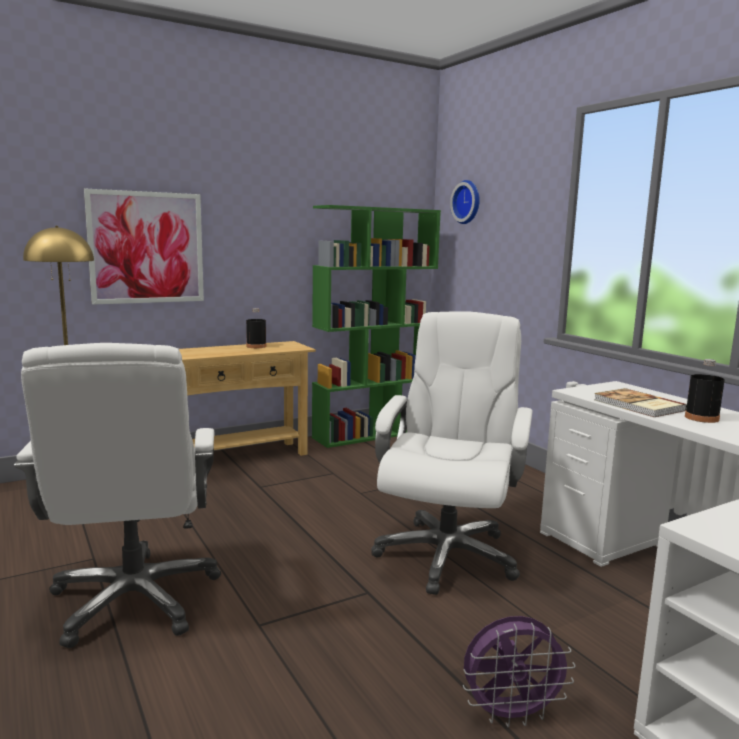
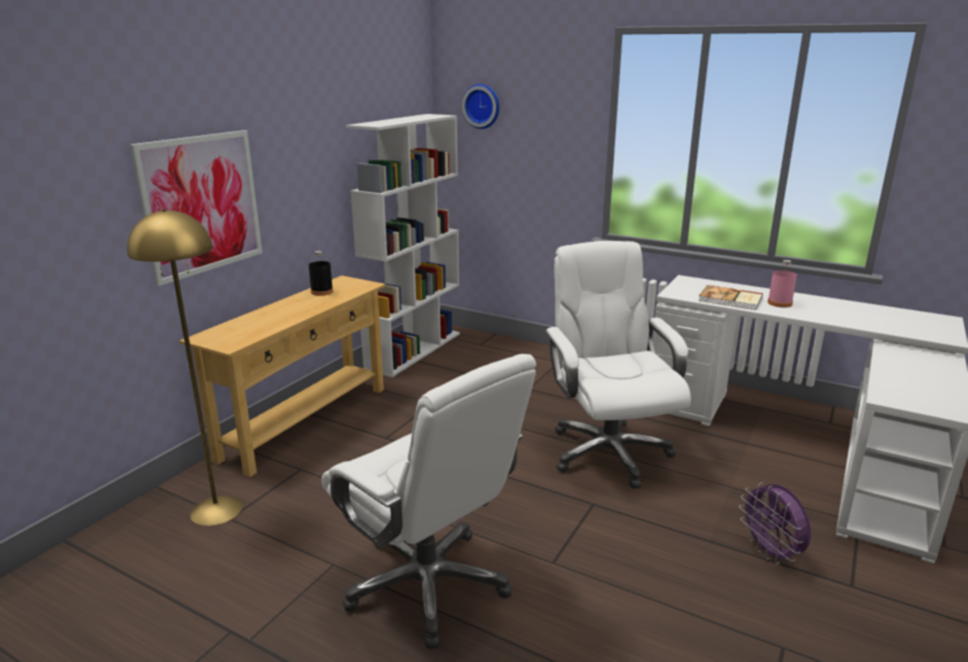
camera: 30 degrees left, 10 degrees up
(372, 434) = (414, 350): green bookcase -> white bookcase
(511, 714) = (771, 553): purple fan -> purple fan turned 105 degrees clockwise
(701, 418) = (779, 303): black bottle -> pink bottle

